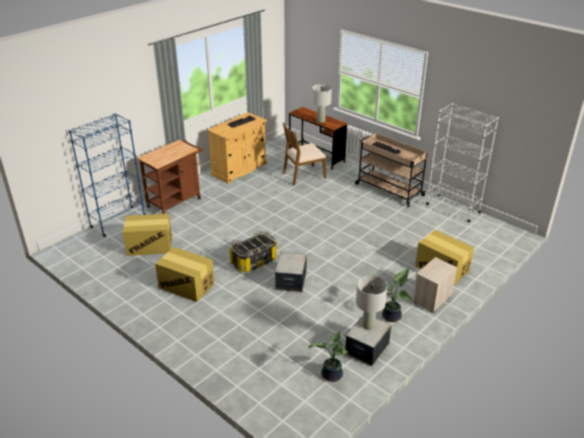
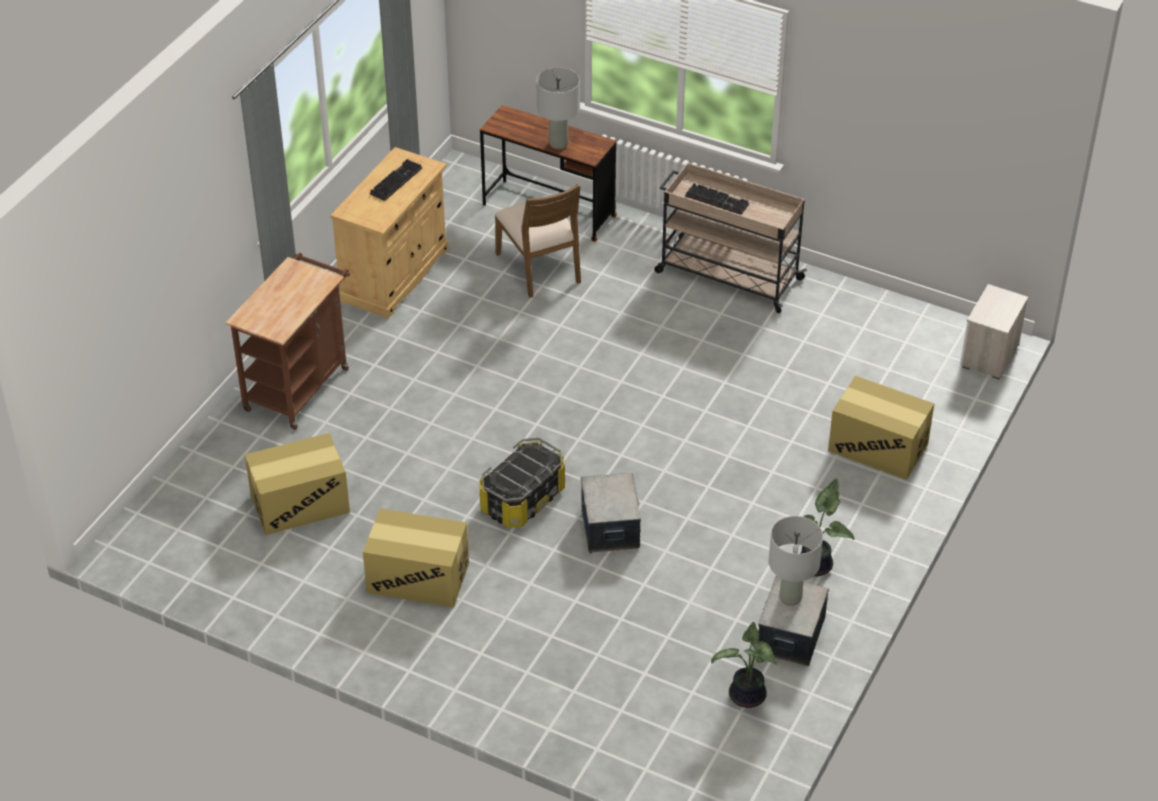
camera: 15 degrees left, 10 degrees up
(118, 221) = (202, 459): blue bookcase -> none
(303, 175) = (540, 267): brown chair -> brown chair turned 75 degrees counterclockwise
(431, 299) = (874, 516): nightstand -> nightstand (989, 355)
(452, 208) = (865, 301): white bookcase -> none

